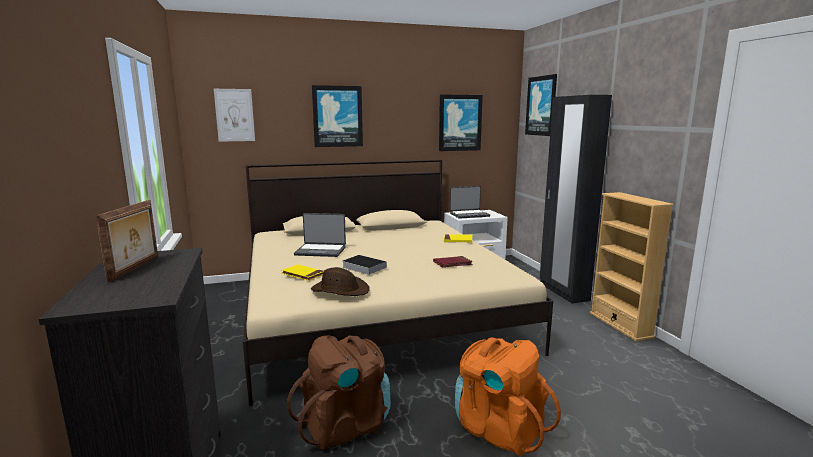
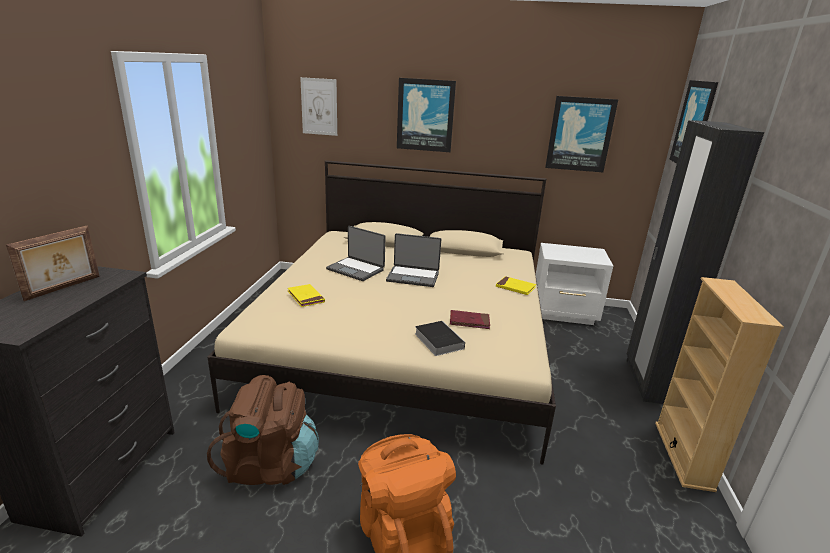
camera: 25 degrees right, 10 degrees up
(340, 290) = (316, 327): brown hat -> none
(362, 267) = (370, 302): book -> book (437, 340)
(469, 214) = (567, 252): laptop -> laptop (413, 276)

